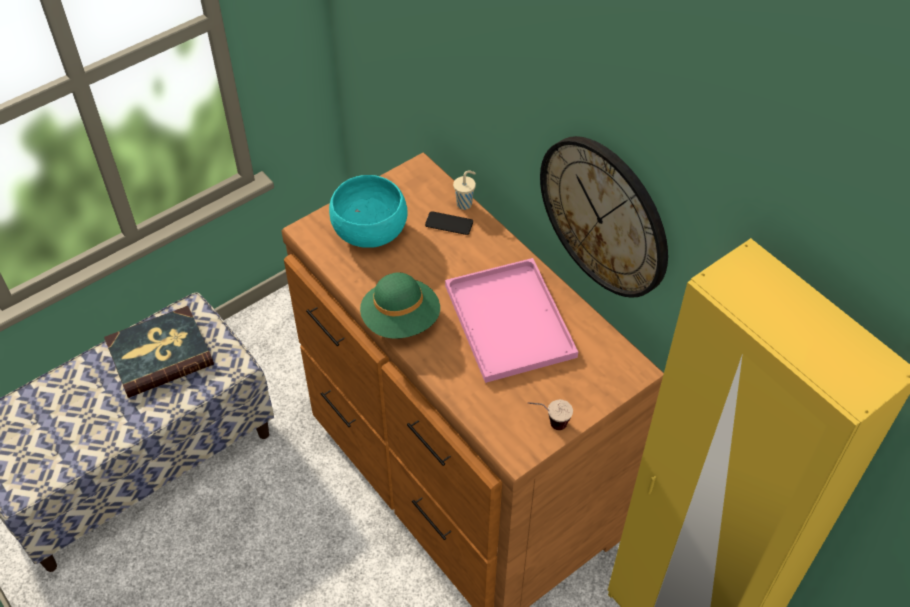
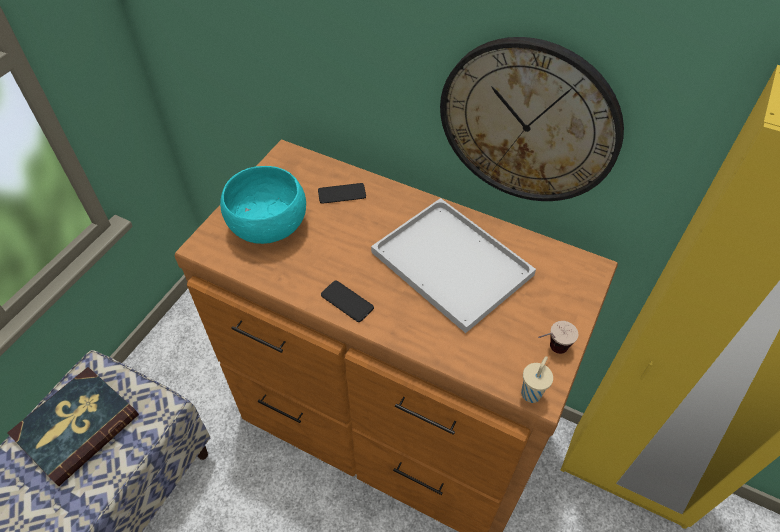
camera: 25 degrees left, 0 degrees up
(401, 320) = (347, 301): green hat -> phone
(465, 204) = (346, 171): beige cup -> beige cup (531, 393)
(512, 322) = (454, 264): pink tray -> white tray

